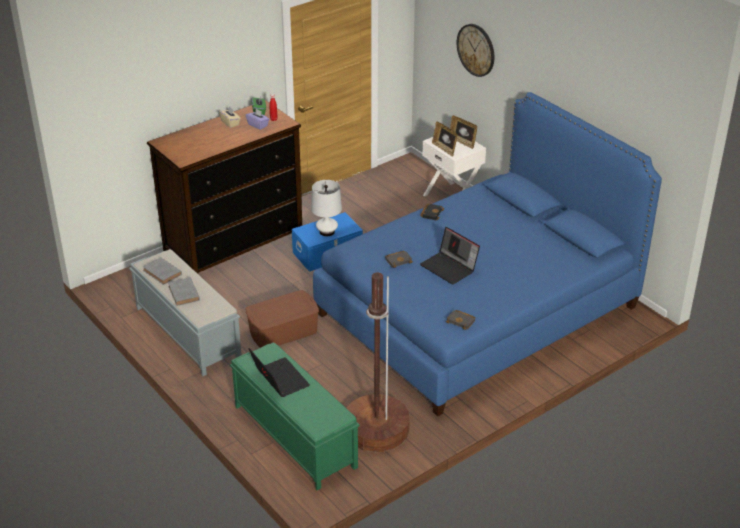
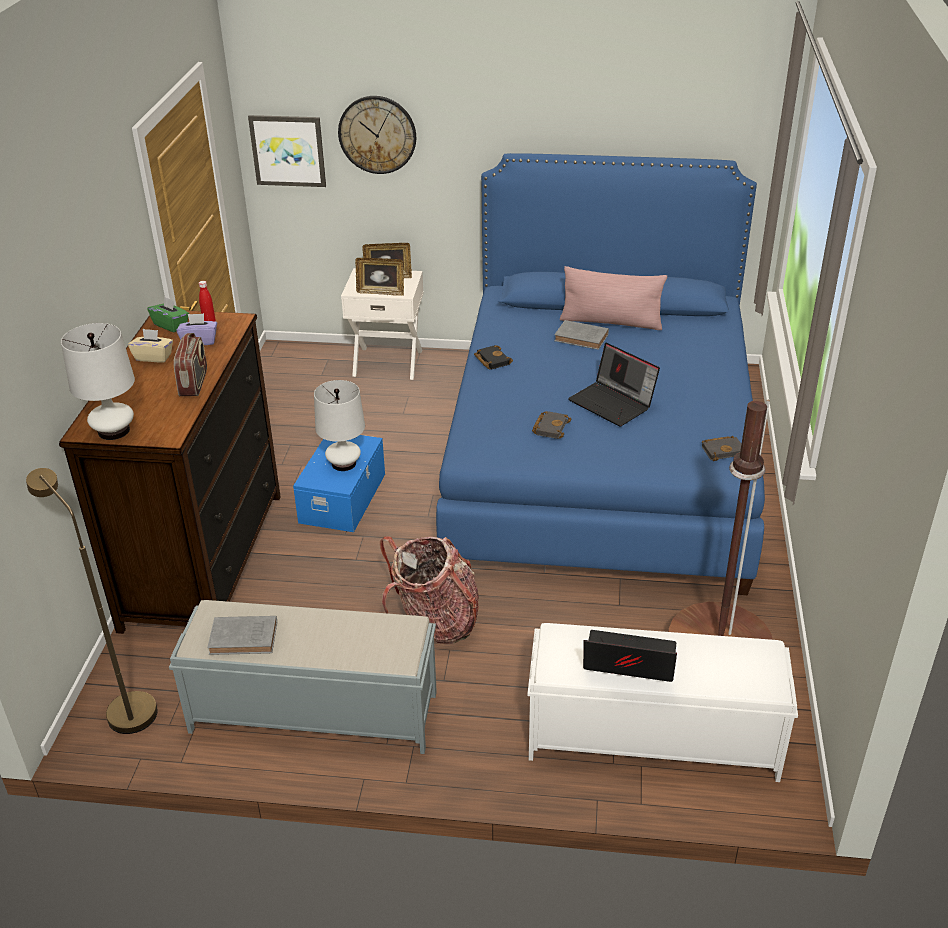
camera: 45 degrees left, 0 degrees up
(129, 284) = (124, 707): none -> brown floor lamp
(169, 147) = (114, 431): none -> white table lamp
(184, 294) = (323, 645): grey book -> grey book (582, 338)
(226, 143) = (194, 383): none -> radio
(283, 331) = (435, 623): brown storage box -> backpack
(294, 436) = (650, 738): green bench -> white bench
(434, 39) = (288, 150): none -> picture
(449, 267) = (613, 403): laptop -> laptop turned 45 degrees clockwise
(528, 228) = (611, 322): none -> pink pillow

